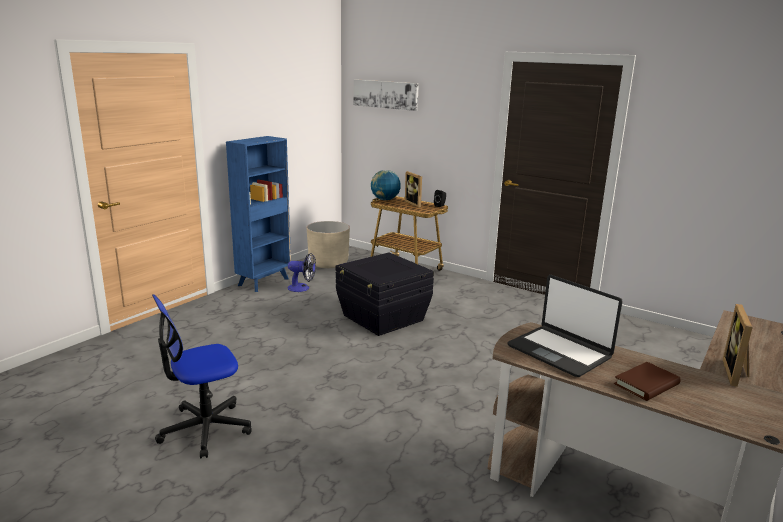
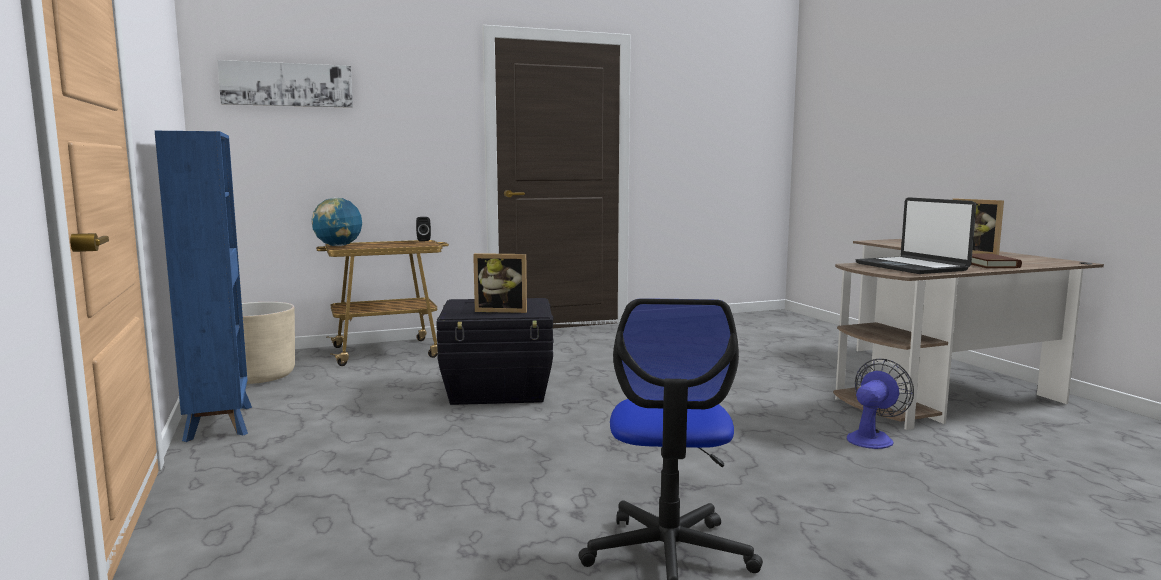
camera: 55 degrees left, 10 degrees down
(302, 288) = (307, 406): fan -> fan (873, 438)
(415, 203) = (387, 244): picture frame -> picture frame (502, 310)
(559, 351) = (911, 267): laptop -> laptop turned 75 degrees clockwise

